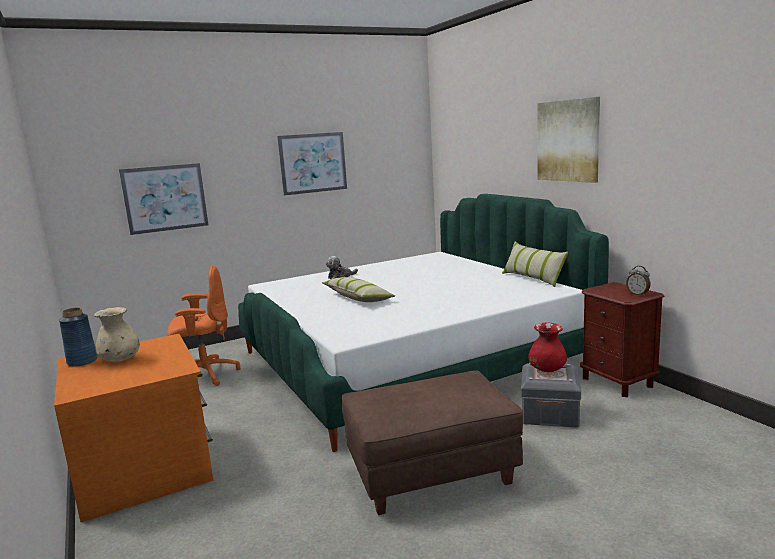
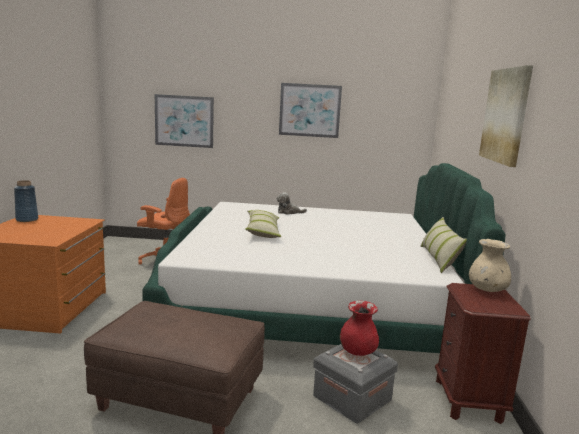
camera: 30 degrees right, 0 degrees up
(120, 360) = (42, 225): beige vase -> beige vase (487, 290)
(638, 294) = (497, 306): alarm clock -> none

